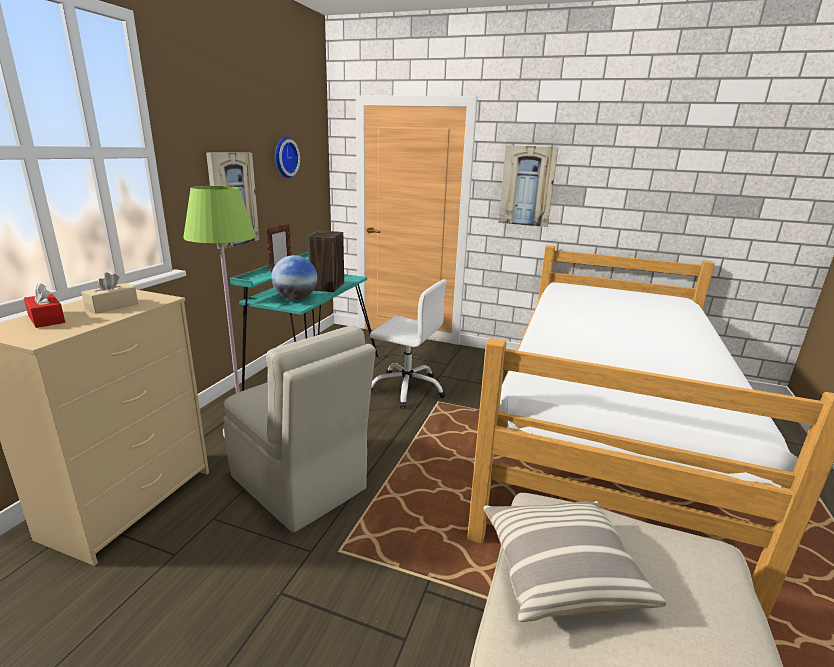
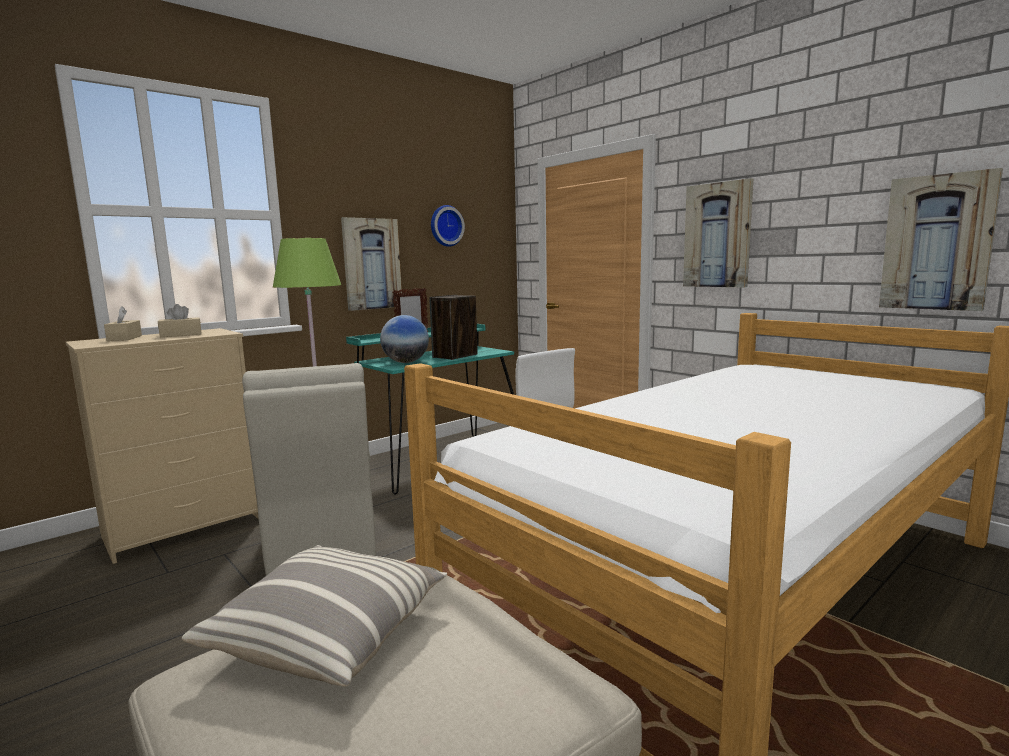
camera: 30 degrees right, 10 degrees down
(46, 319) = (124, 338): red tissue box -> beige tissue box
(675, 207) = (937, 243): none -> picture

